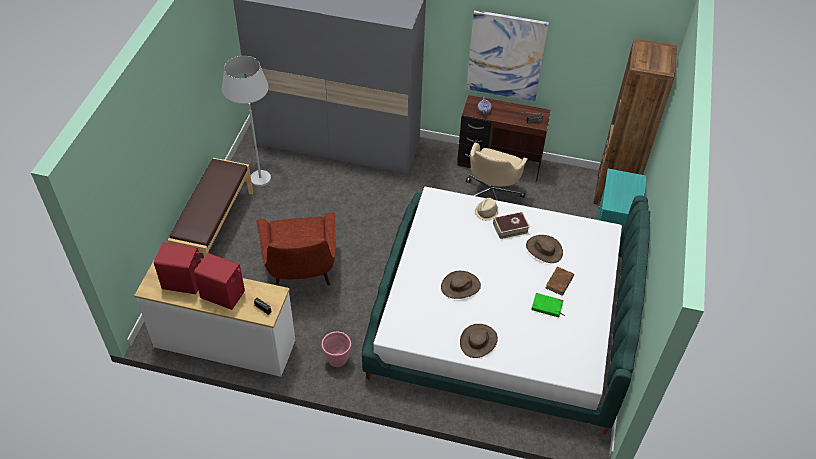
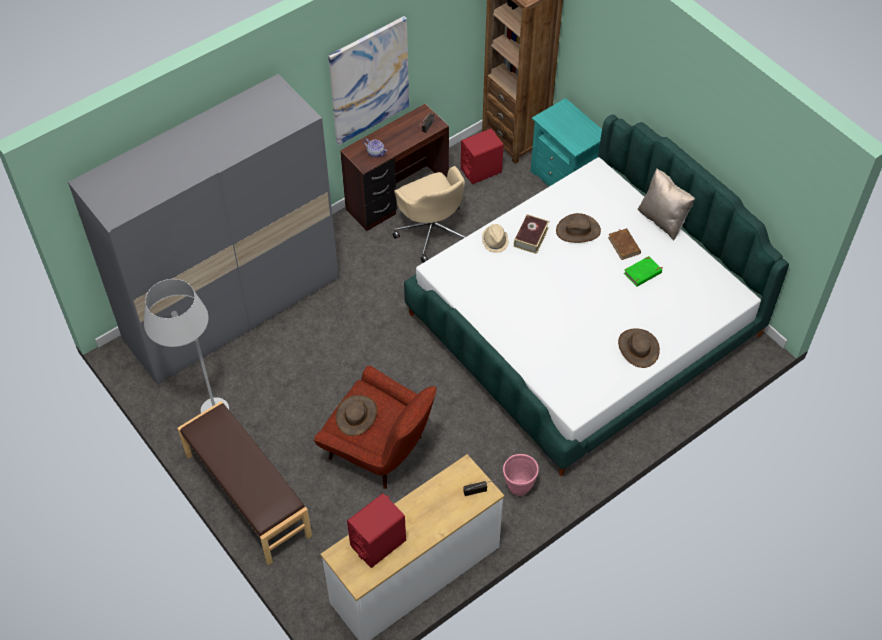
camera: 50 degrees left, 5 degrees up
(223, 295) = (427, 516): red speaker -> red speaker (481, 170)
(460, 286) = (565, 320): brown hat -> brown hat (356, 415)
(607, 291) = (662, 220): none -> beige pillow

